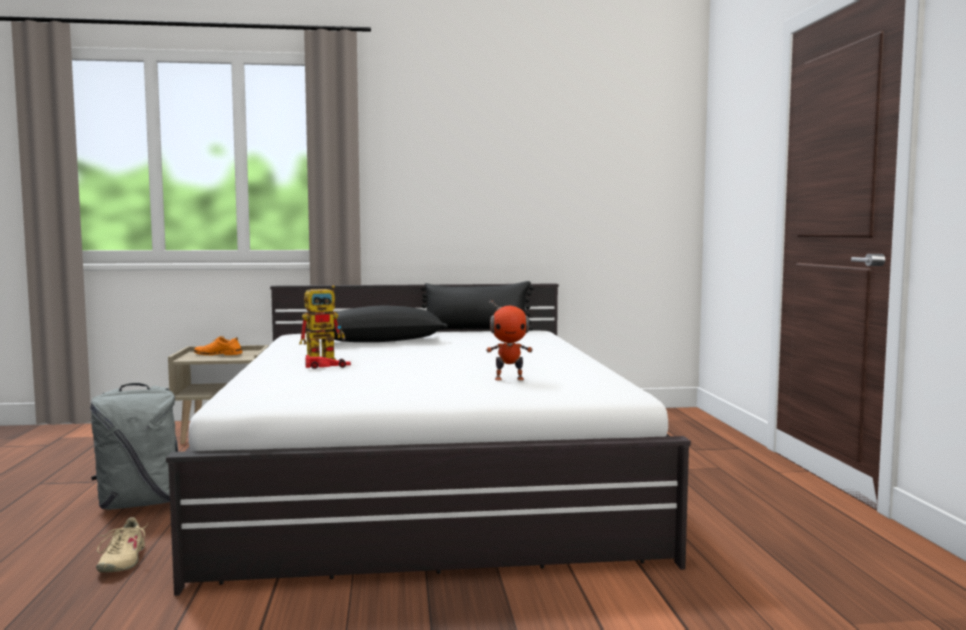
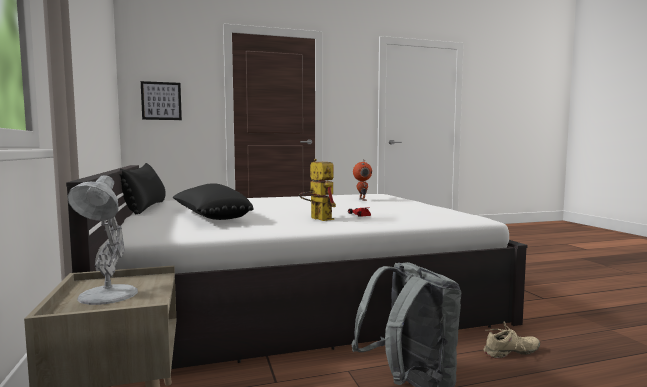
camera: 100 degrees left, 0 degrees up
(218, 354) = (107, 296): orange shoe -> white table lamp
(727, 185) = (161, 101): none -> picture

